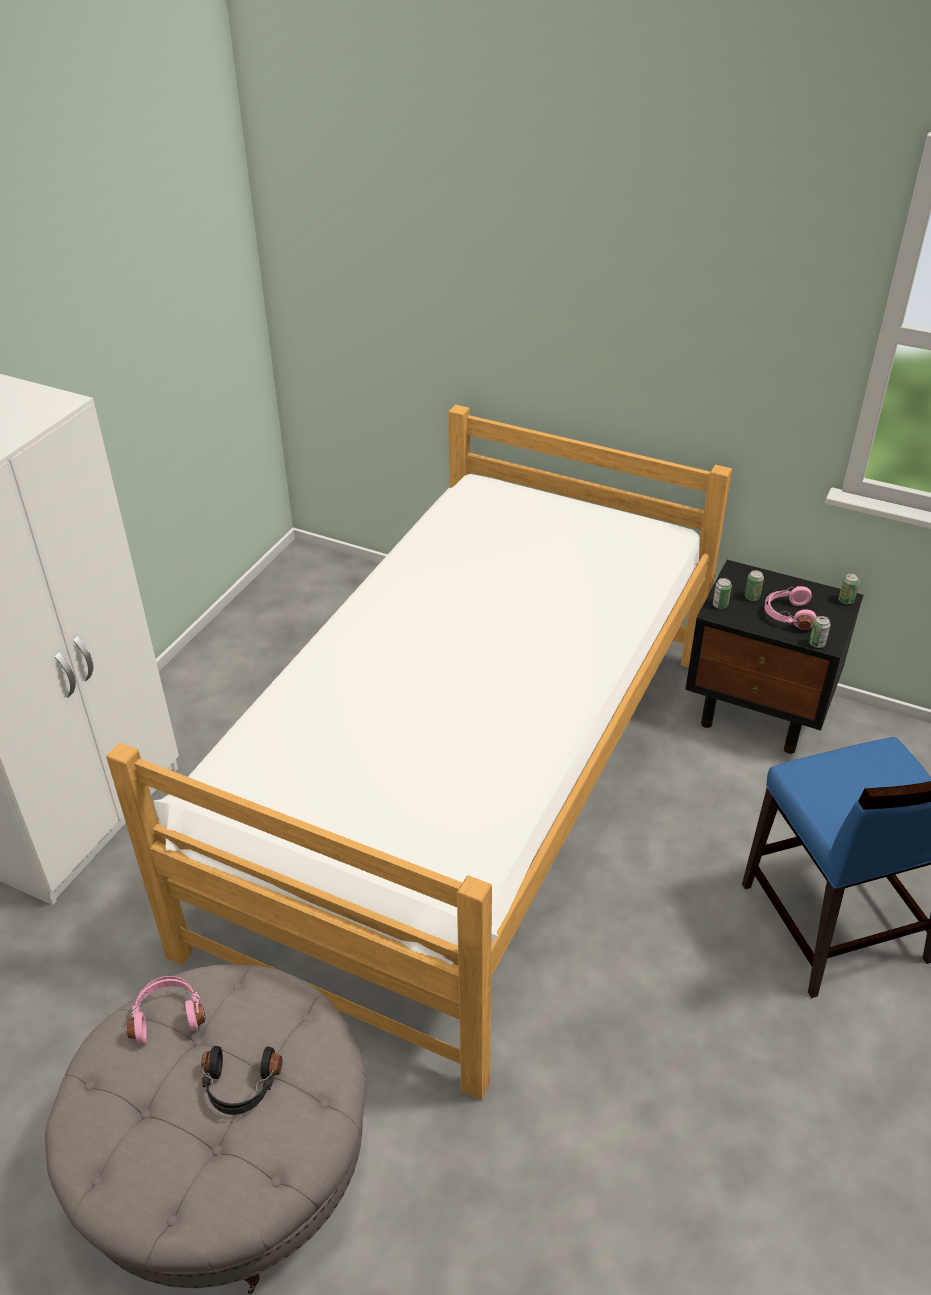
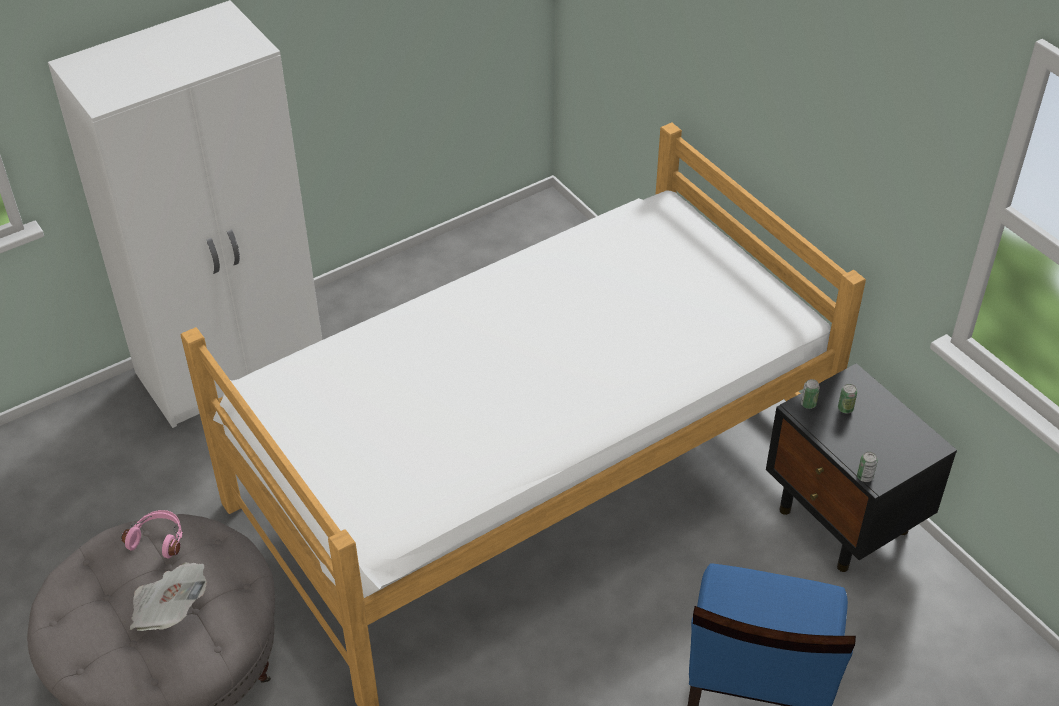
camera: 30 degrees right, 5 degrees up
(240, 1087) = (170, 610): black headphones -> newspaper
(787, 615) = (863, 439): pink headphones -> none
(846, 600) = (933, 448): can -> none

